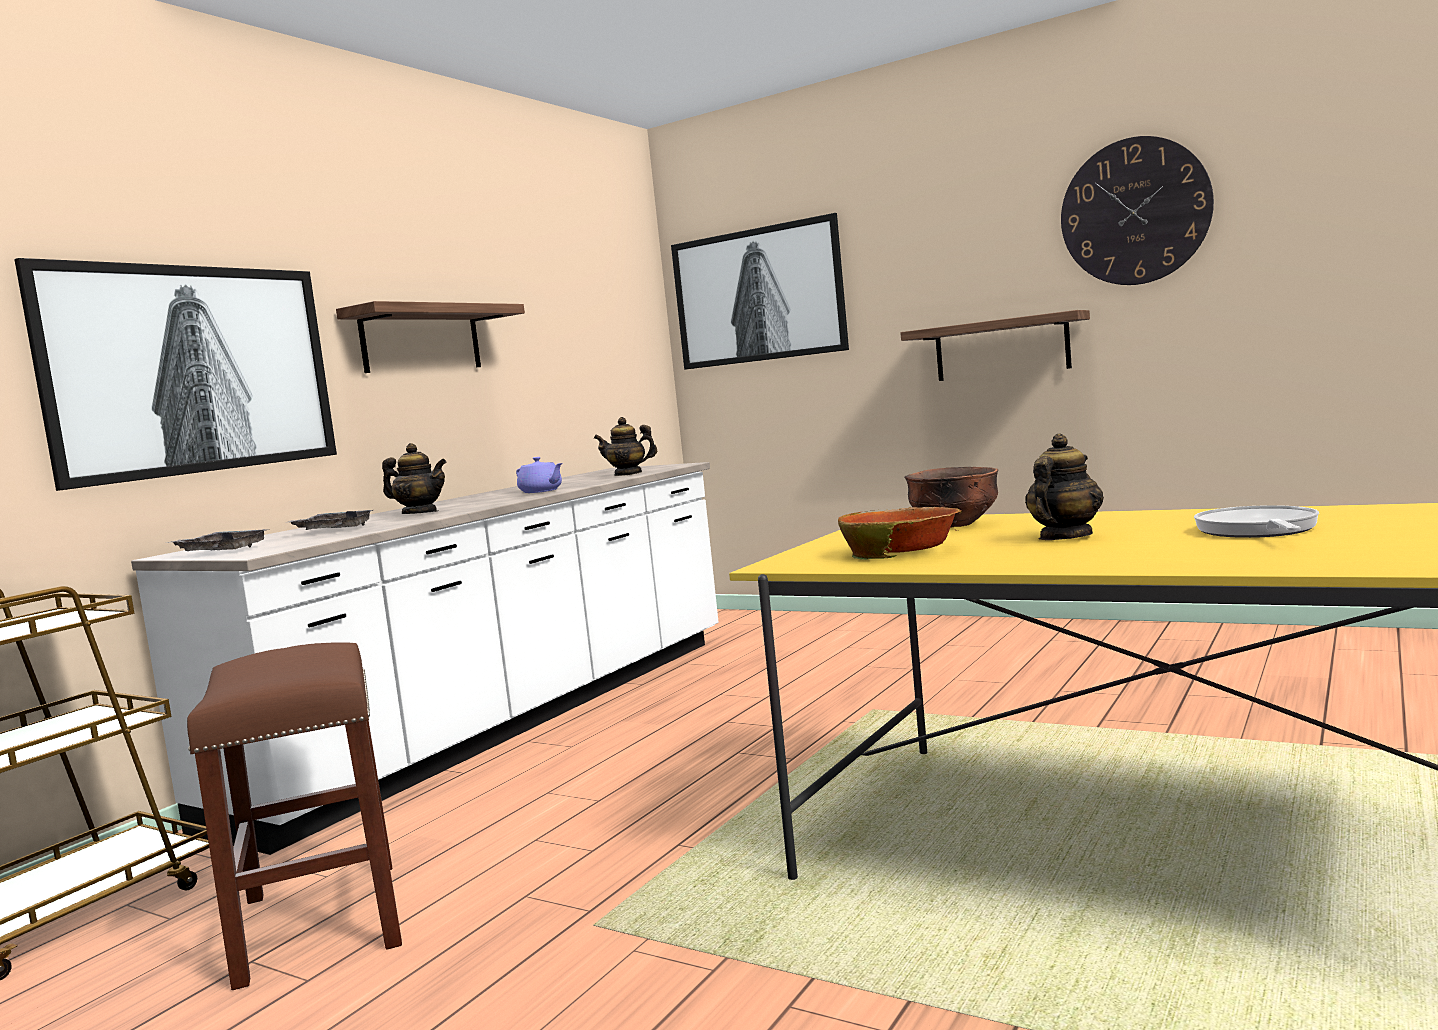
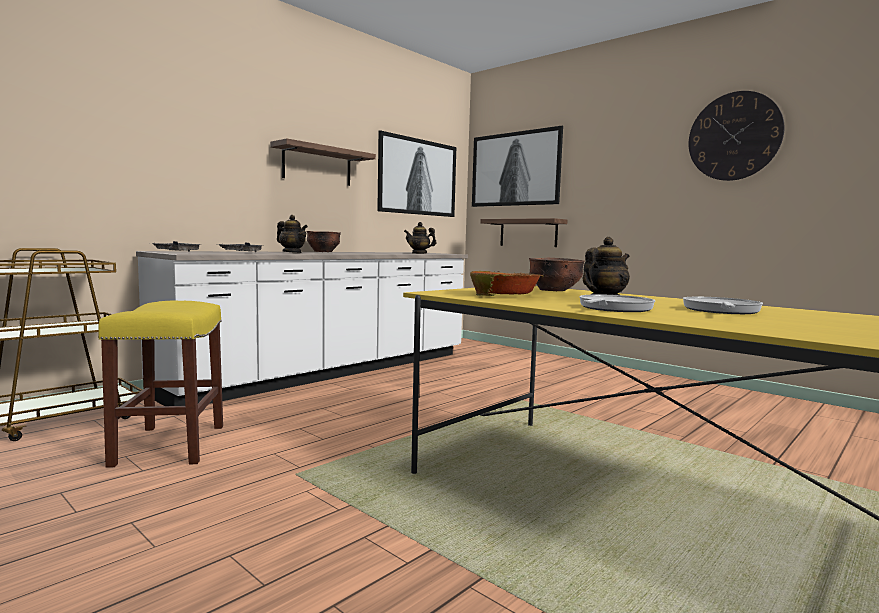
camera: 10 degrees right, 0 degrees up
(194, 369) = (185, 160): picture -> picture (418, 177)
(319, 920) = (170, 444): brown stool -> yellow stool
(462, 500) = (323, 252): none -> brown bowl
(541, 491) = (364, 253): purple teapot -> none
(1001, 348) = (643, 211): shelf -> shelf (528, 233)
(1106, 554) = (613, 308): none -> frying pan

